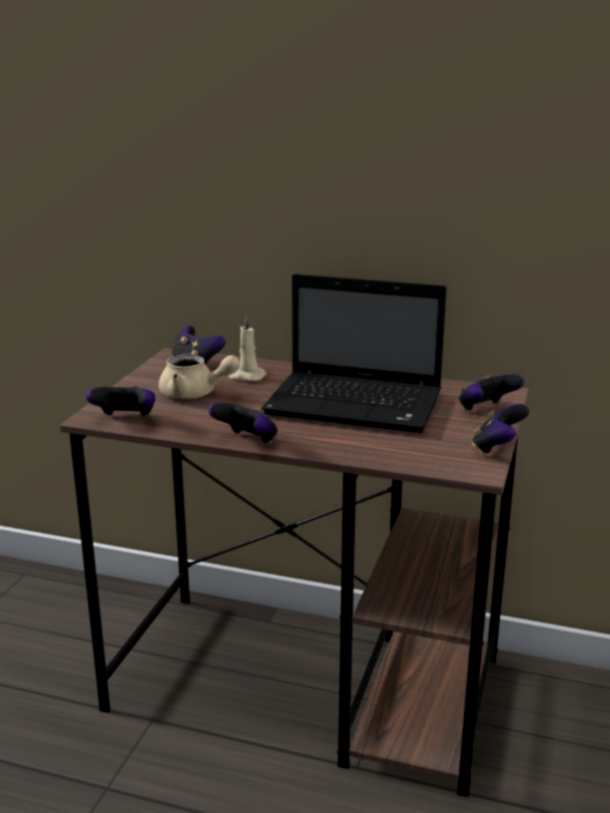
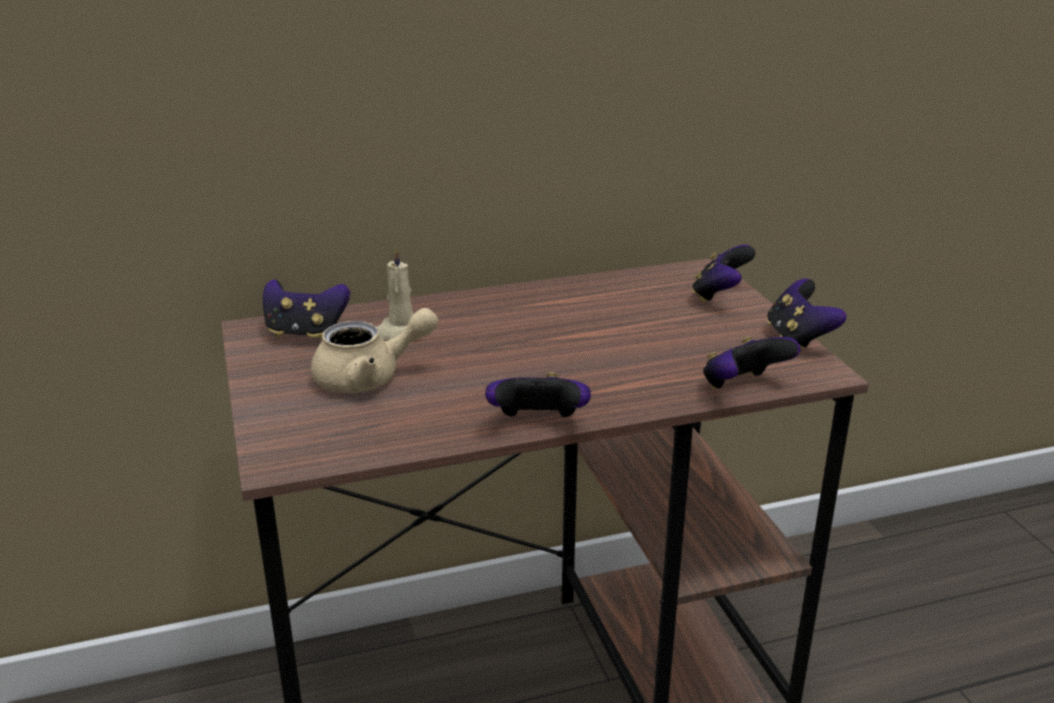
camera: 35 degrees left, 5 degrees up
(125, 419) = (331, 448): game controller -> game controller (743, 387)
(357, 405) = (585, 331): laptop -> none

